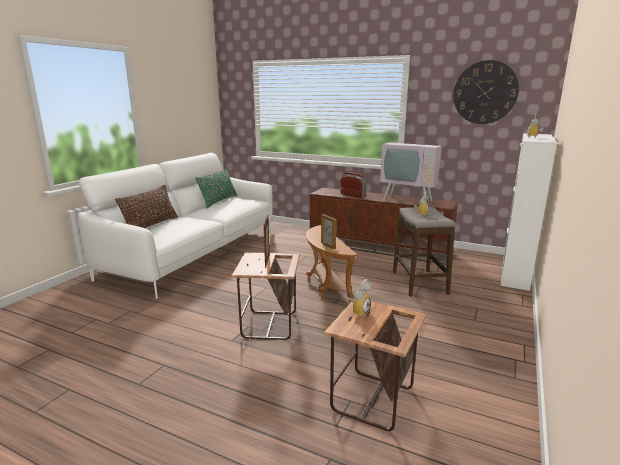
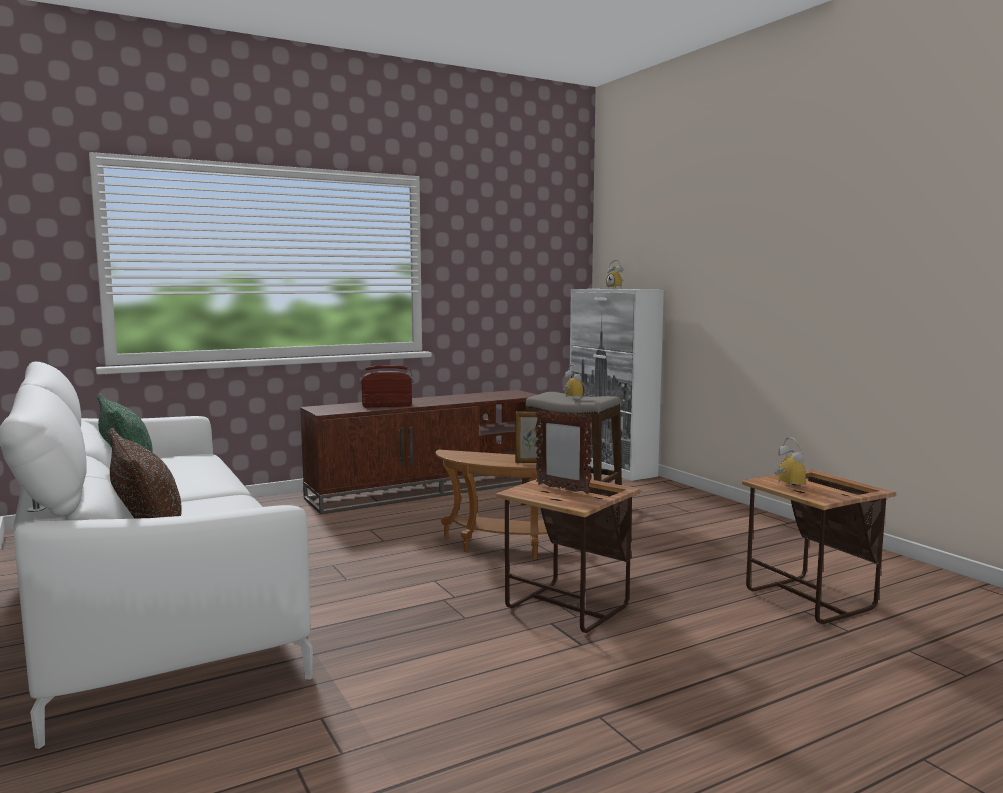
camera: 55 degrees left, 10 degrees down
(409, 199) = (468, 397): television -> none
(485, 92) = (519, 236): wall clock -> none

